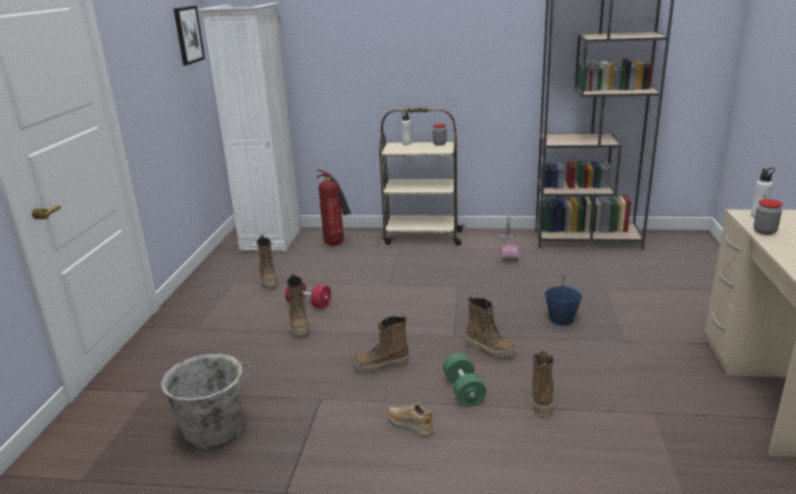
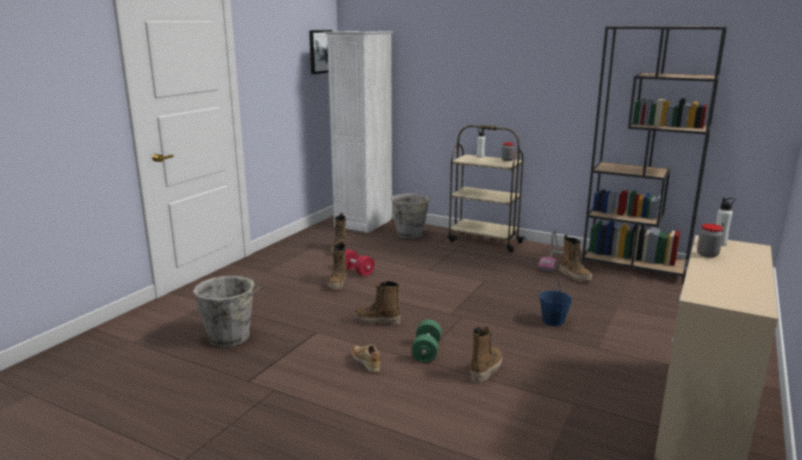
camera: 20 degrees right, 5 degrees down
(336, 244) = (410, 234): fire extinguisher -> grey bucket
(490, 349) = (472, 329): boot -> boot (574, 276)

